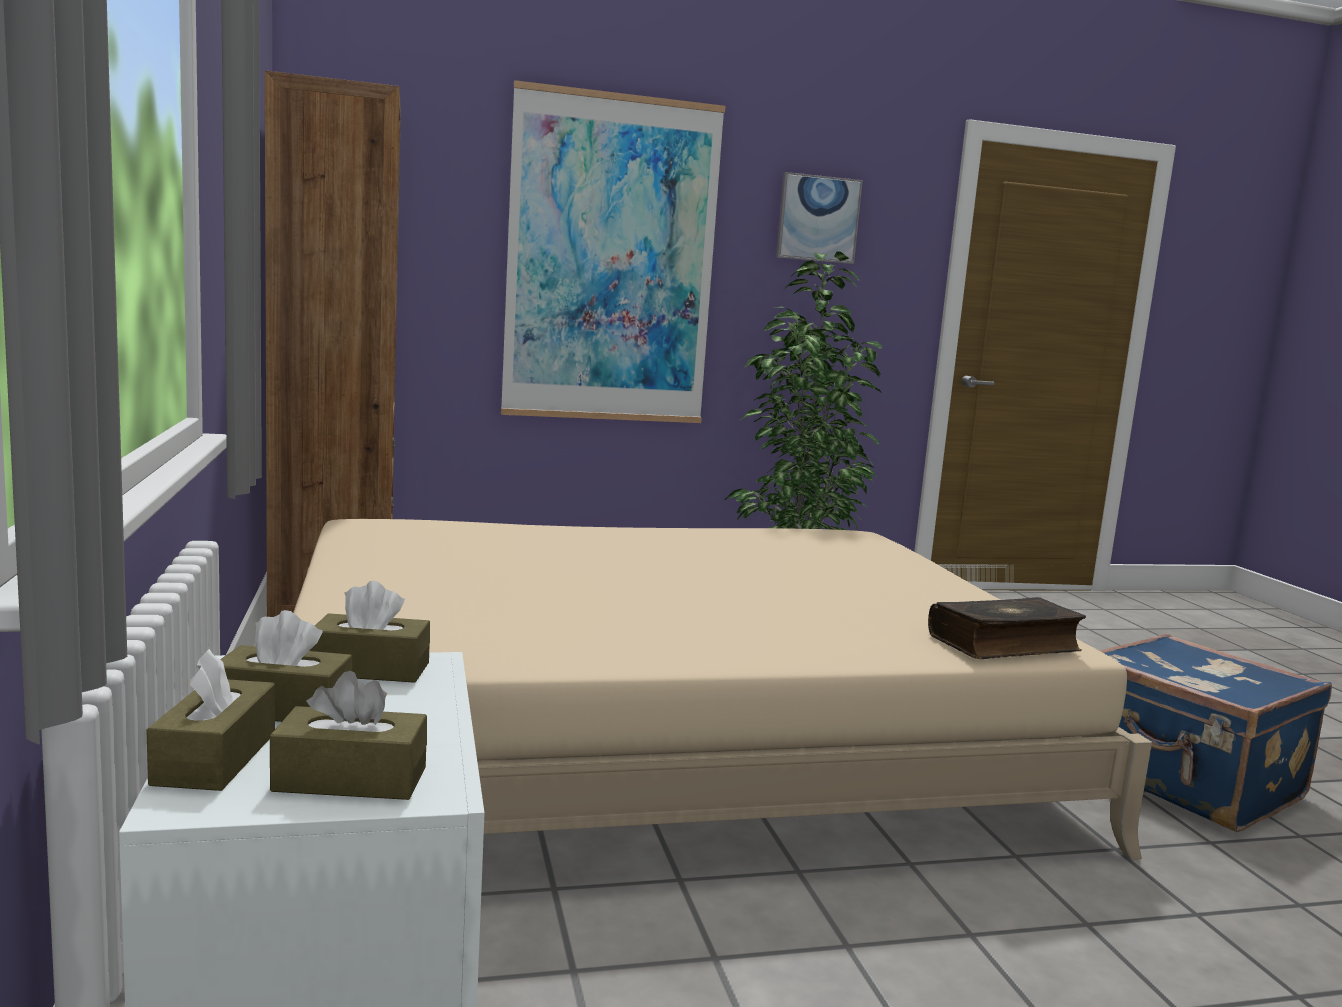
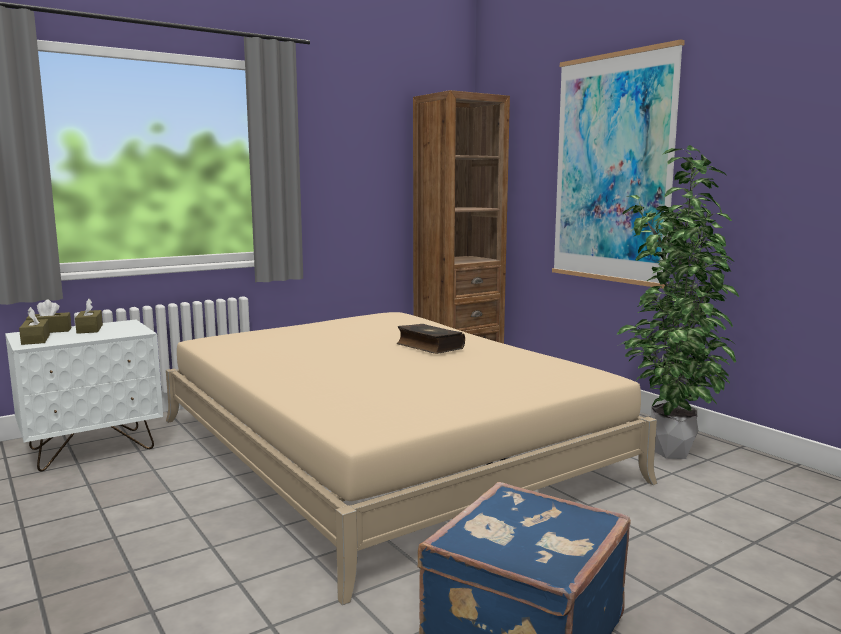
camera: 70 degrees right, 0 degrees up
(370, 669) = (130, 329): brown tissue box -> none
(818, 219) = (763, 114): picture -> none
(1005, 644) = (345, 419): book -> book (429, 347)

